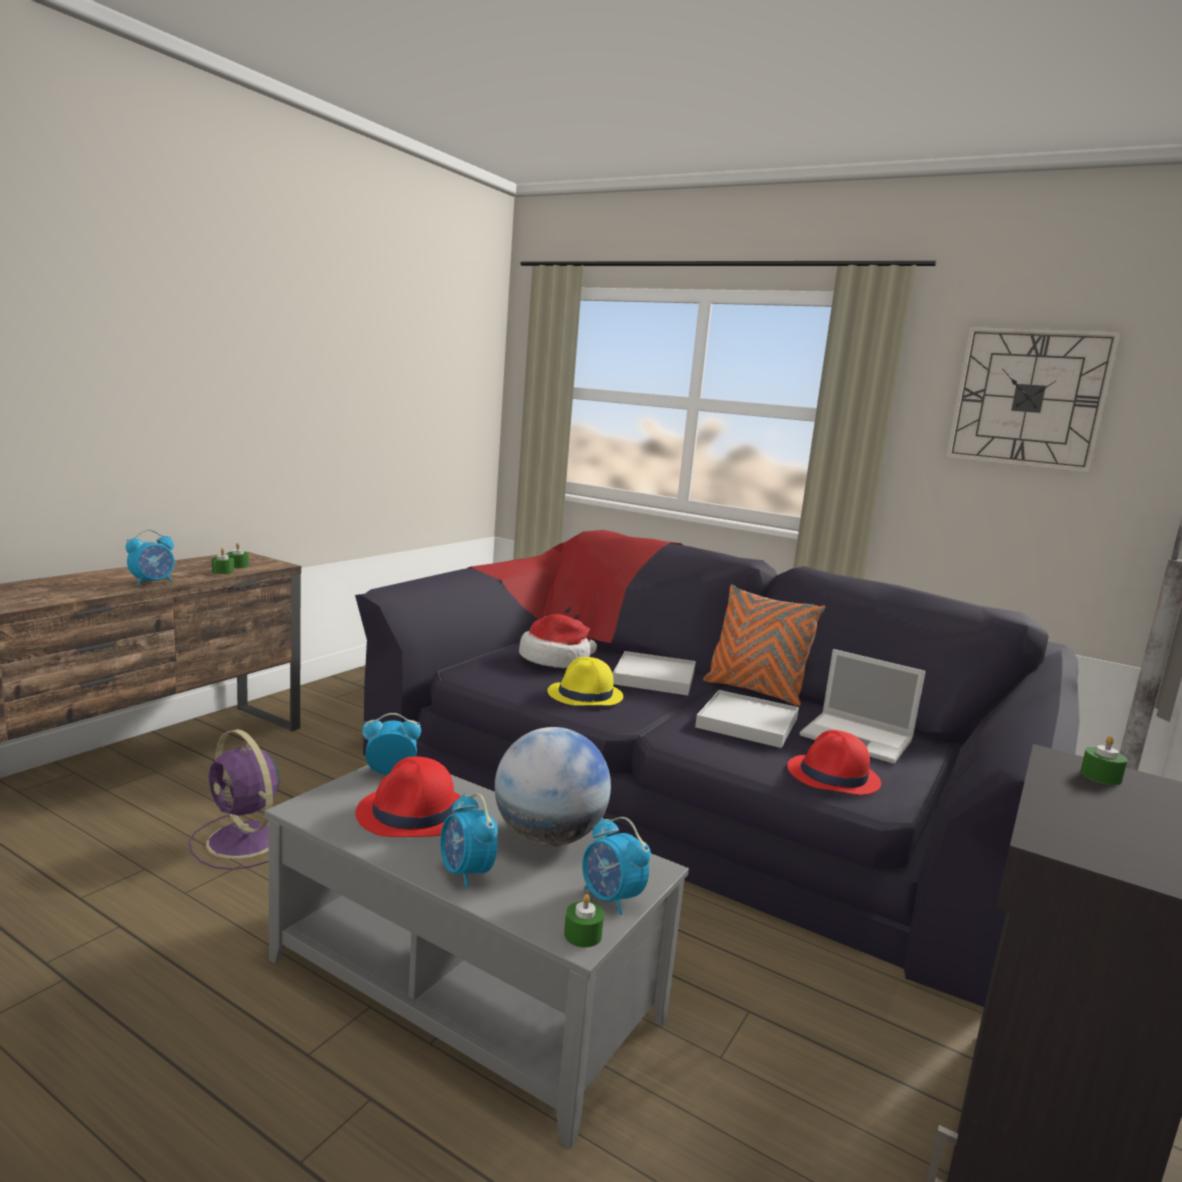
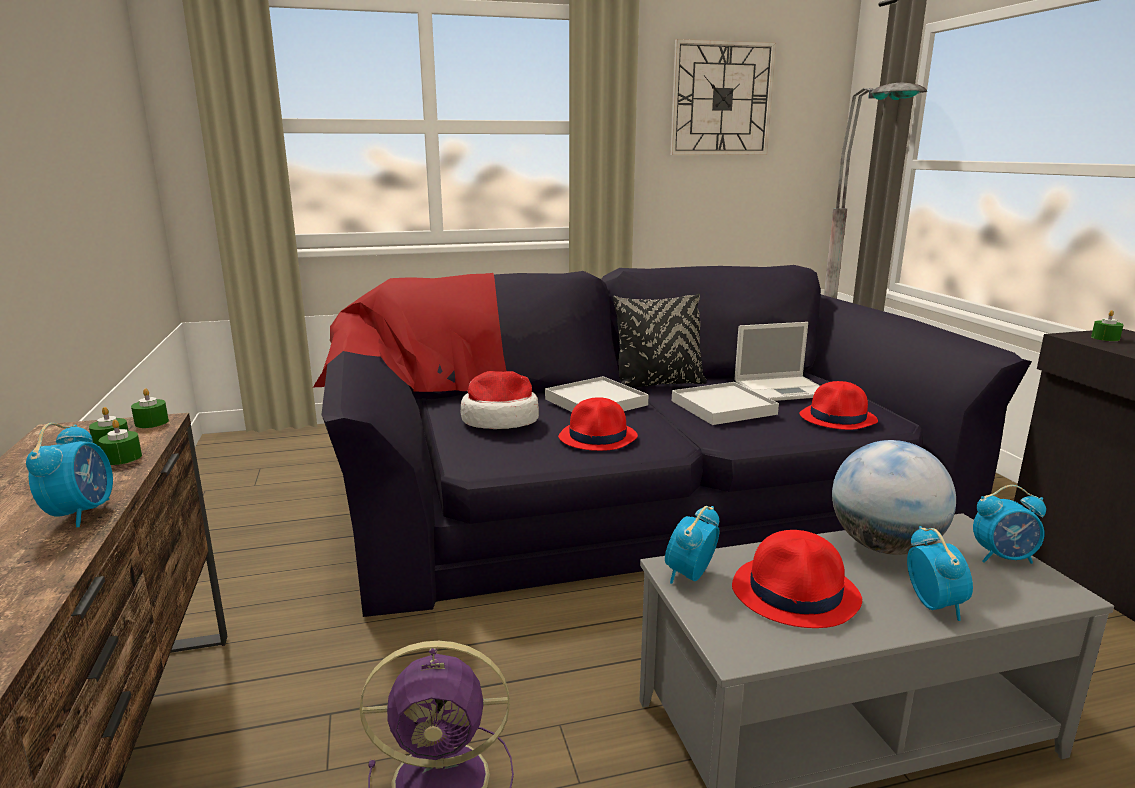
camera: 45 degrees left, 5 degrees up
(466, 873) = (933, 605): alarm clock -> alarm clock turned 105 degrees counterclockwise
(583, 934) = (1059, 589): green candle -> green candle (151, 422)
(585, 695) = (598, 437): yellow hat -> red hat
(754, 690) = (658, 384): orange pillow -> black pillow

